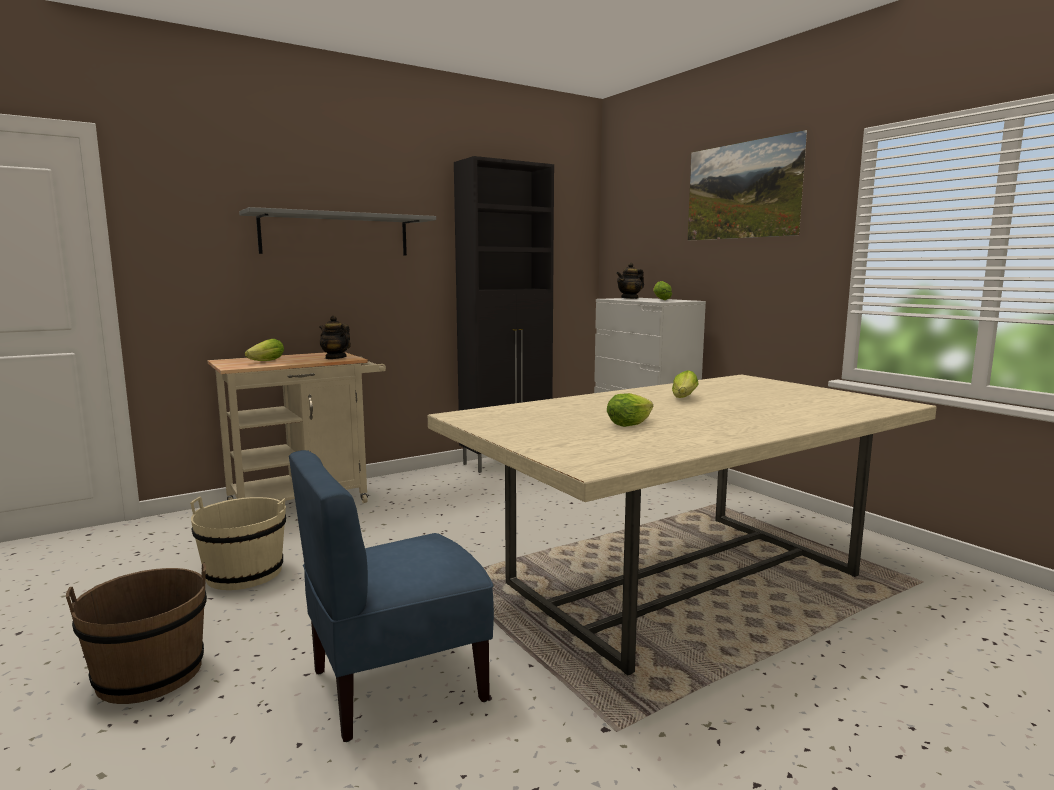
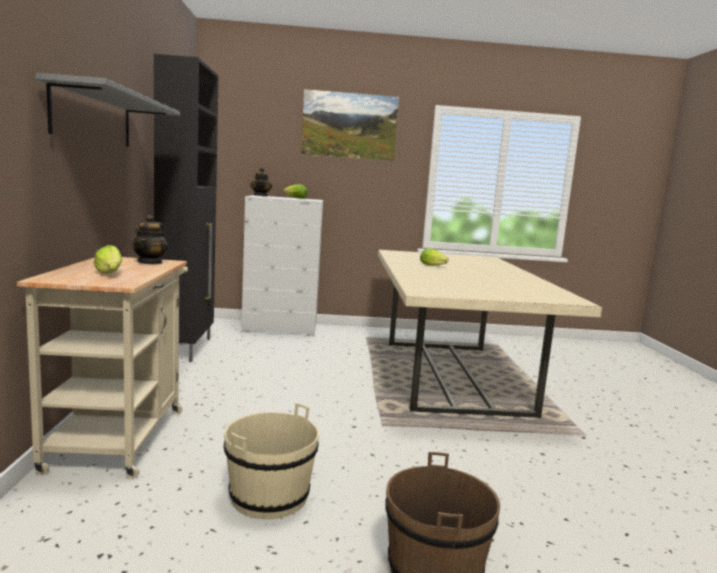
camera: 60 degrees left, 0 degrees up
(335, 358) = (150, 262): teapot -> teapot turned 60 degrees counterclockwise
(397, 684) = (514, 474): blue chair -> none
(632, 423) = (487, 281): lettuce -> none

